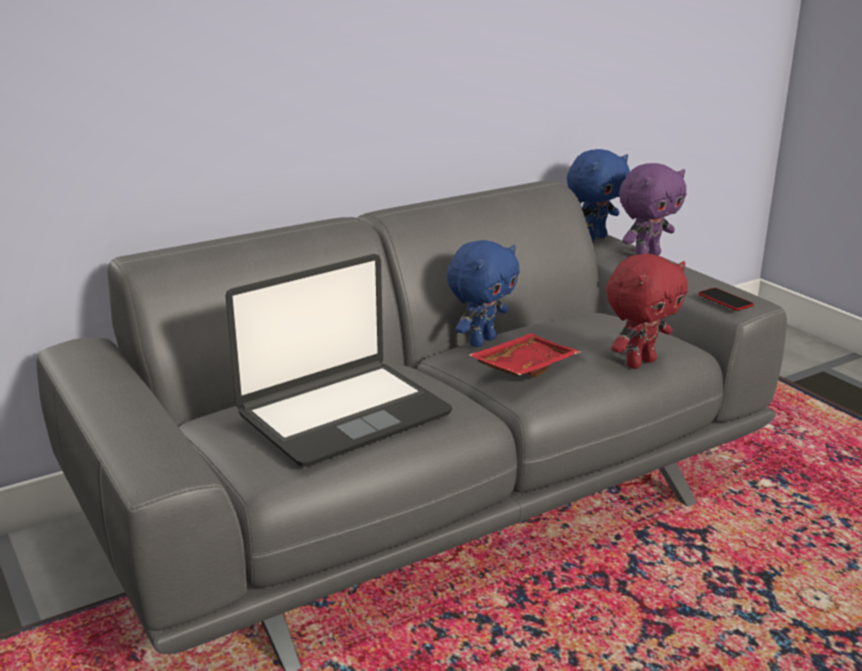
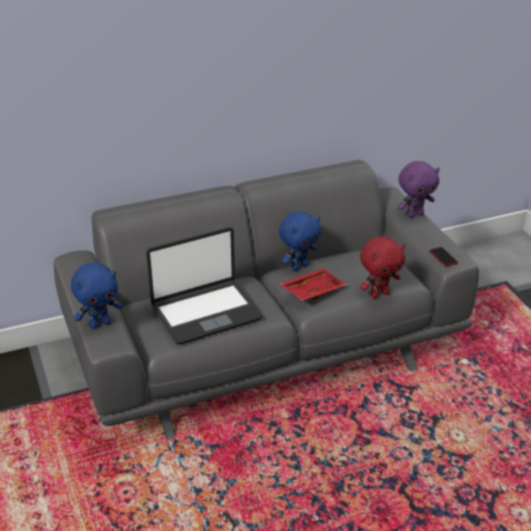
camera: 10 degrees right, 10 degrees up
(594, 238) = (389, 195): blue plush toy -> blue plush toy (100, 324)

